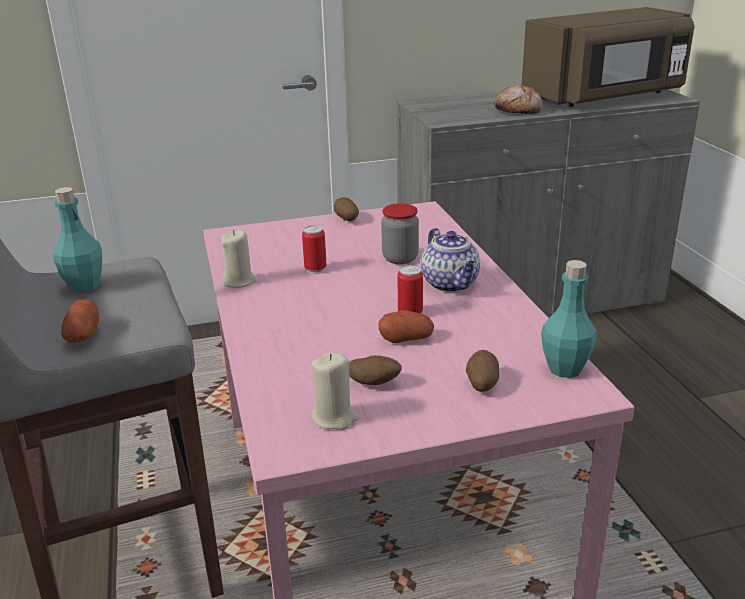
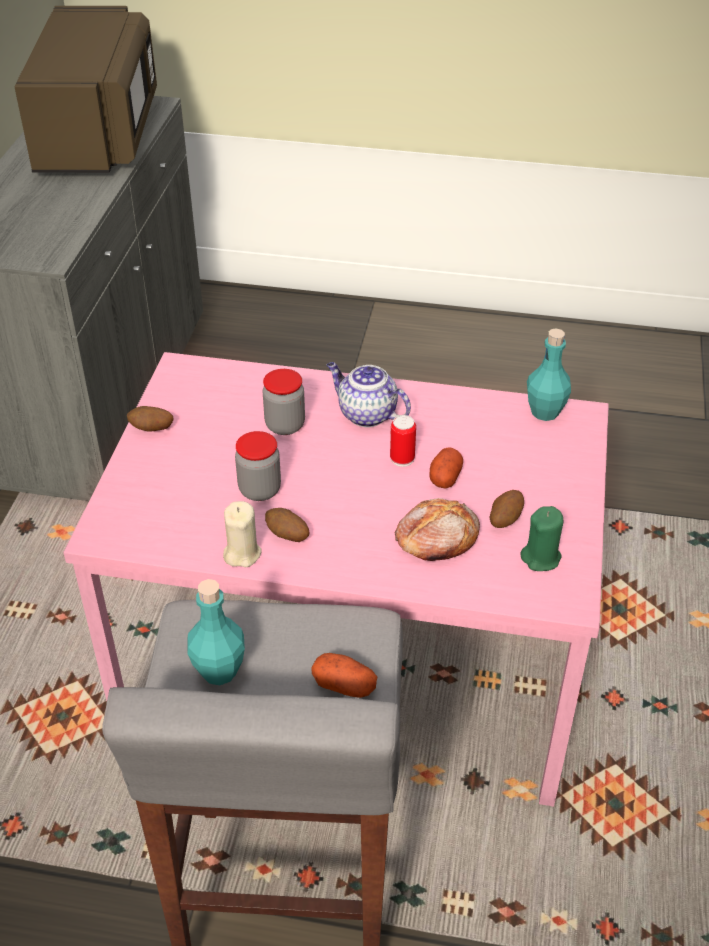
camera: 65 degrees left, 15 degrees up
(315, 269) = (259, 490): can -> jar
(335, 418) = (541, 558): beige candle -> green candle
(451, 284) = (366, 414): teapot -> teapot turned 150 degrees counterclockwise
(481, 384) = (540, 462): potato -> potato (287, 536)
(517, 110) = (75, 199): bread -> bread (436, 538)

